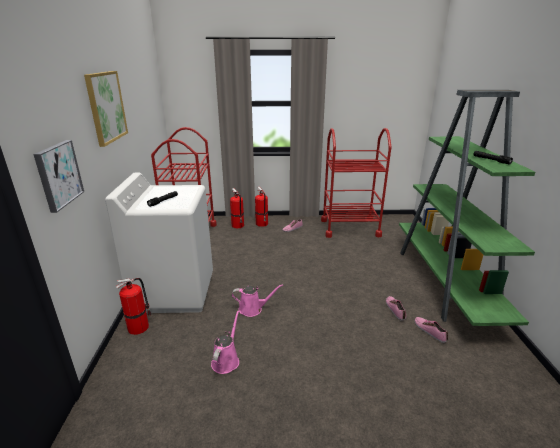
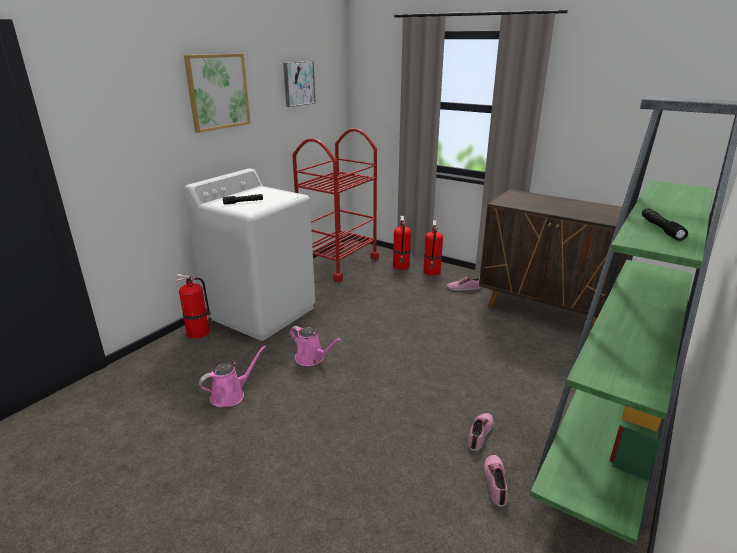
camera: 35 degrees right, 0 degrees up
(58, 175) = (117, 150): picture -> picture (298, 83)
(350, 228) = (547, 311): red cart -> brown cabinet

